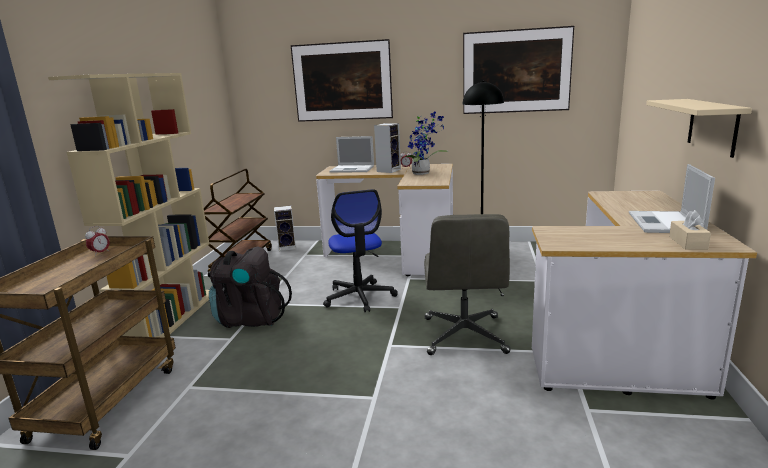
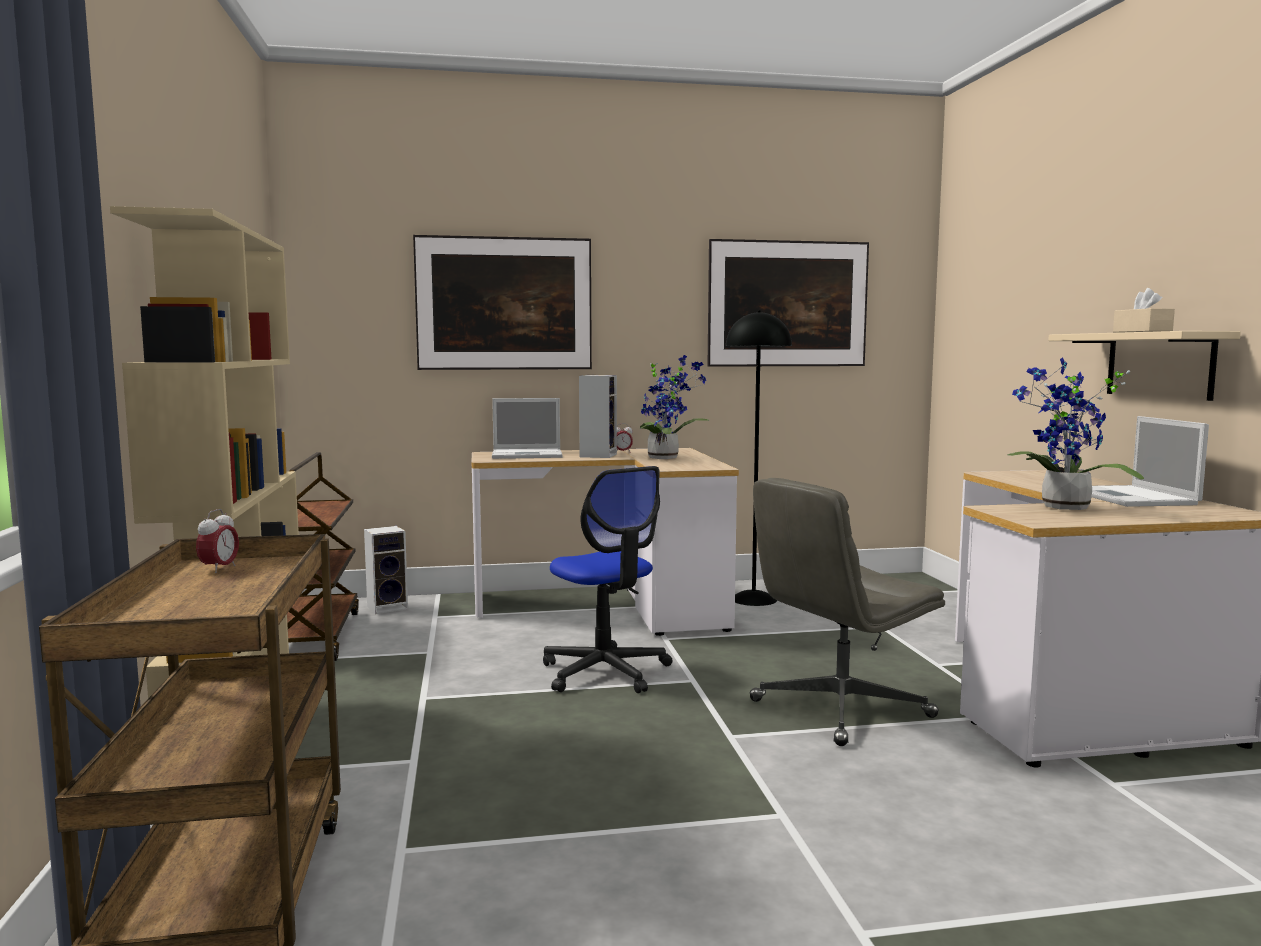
camera: 20 degrees left, 10 degrees down
(250, 318) = (423, 724): black backpack -> none
(464, 336) = (839, 709): grey office chair -> grey office chair turned 75 degrees clockwise
(594, 232) = (1062, 508): none -> potted plant
(688, 243) = (1199, 513): beige tissue box -> beige tissue box (1142, 331)

